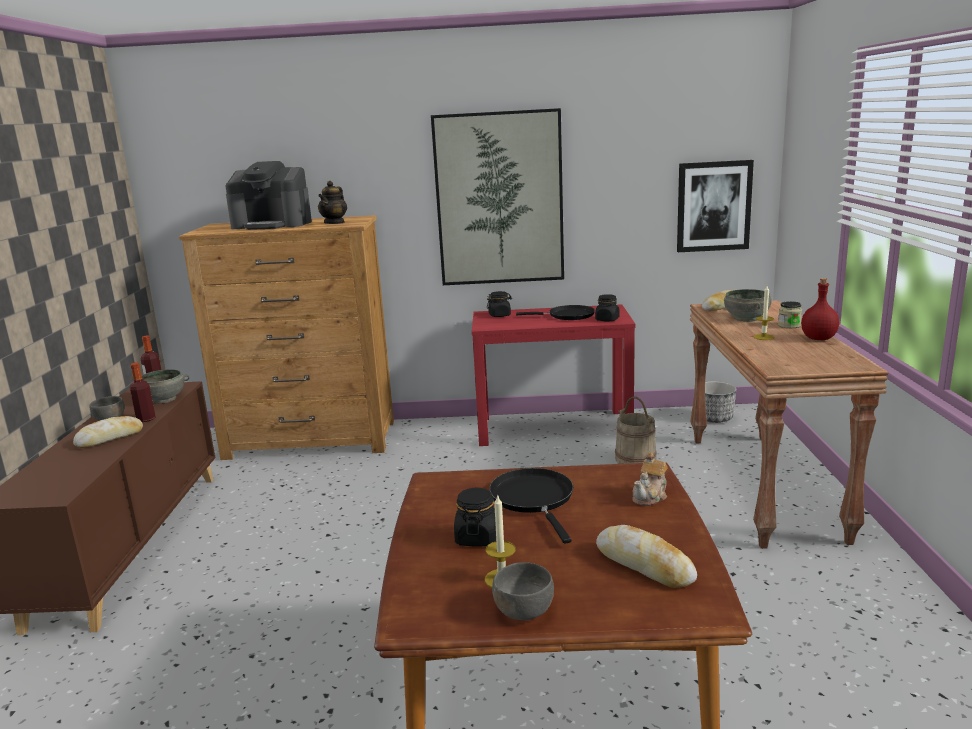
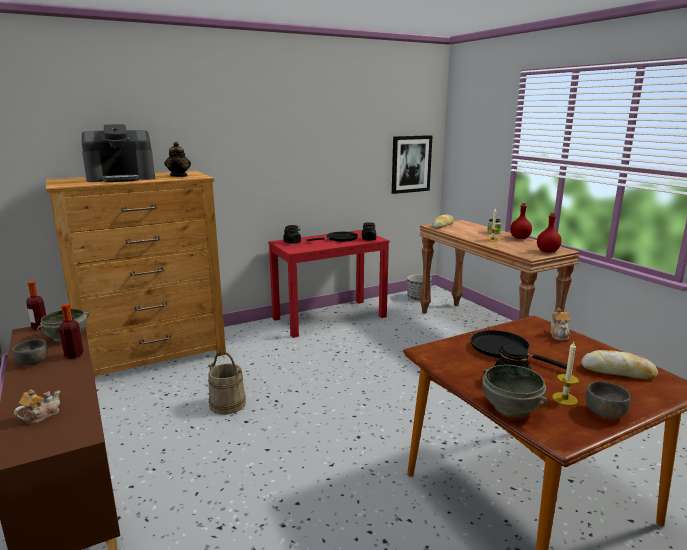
camera: 30 degrees left, 0 degrees up
(54, 471) = (40, 416): none -> teapot
(110, 438) = (60, 377): bread -> none
(499, 199) = (285, 159): picture -> none
(635, 459) = (400, 328): beige bucket -> beige bucket (227, 404)
(747, 318) = (465, 230): grey bowl -> grey bowl (511, 407)
(824, 365) = (547, 251): none -> red bottle

